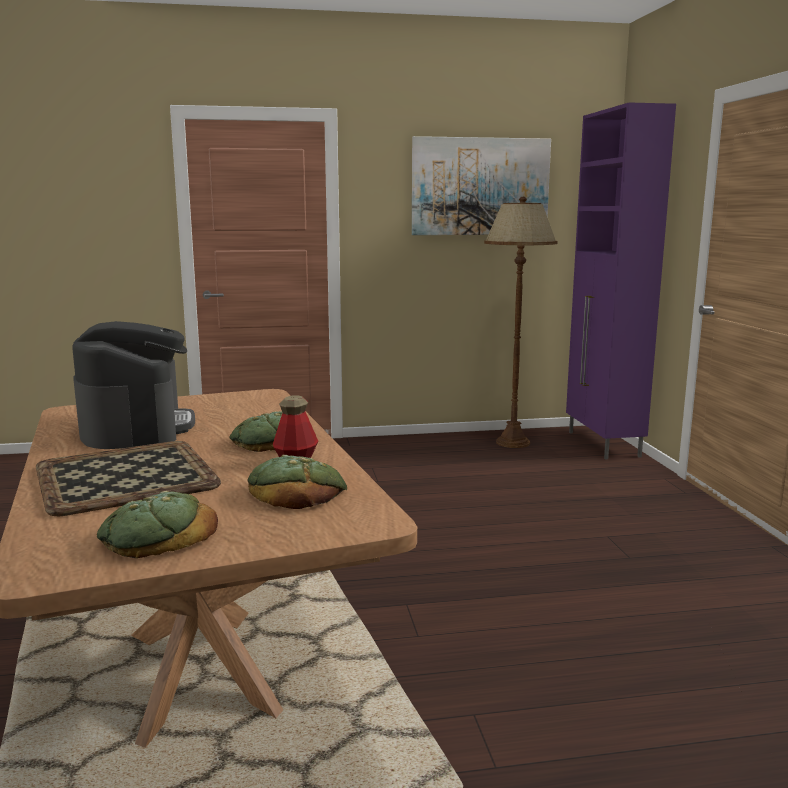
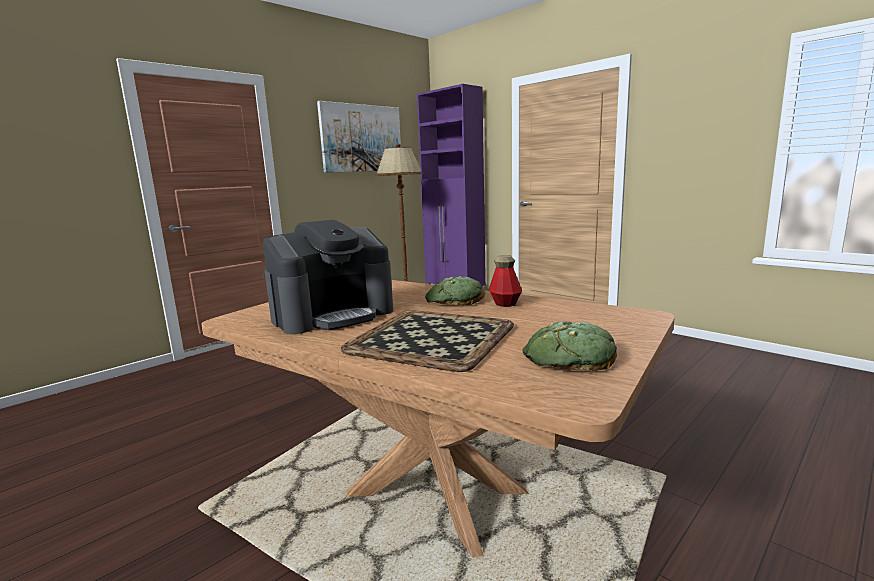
camera: 35 degrees left, 0 degrees up
(136, 428) = (333, 315): coffee machine -> coffee machine turned 105 degrees clockwise
(296, 491) = (559, 315): bread -> none

